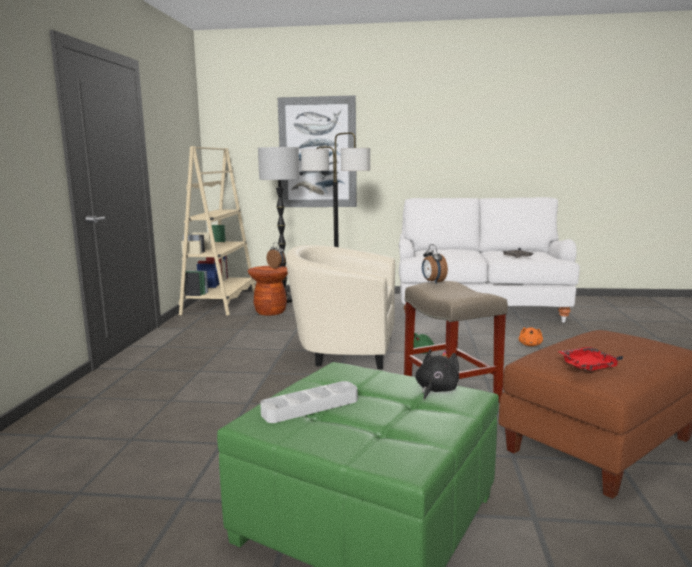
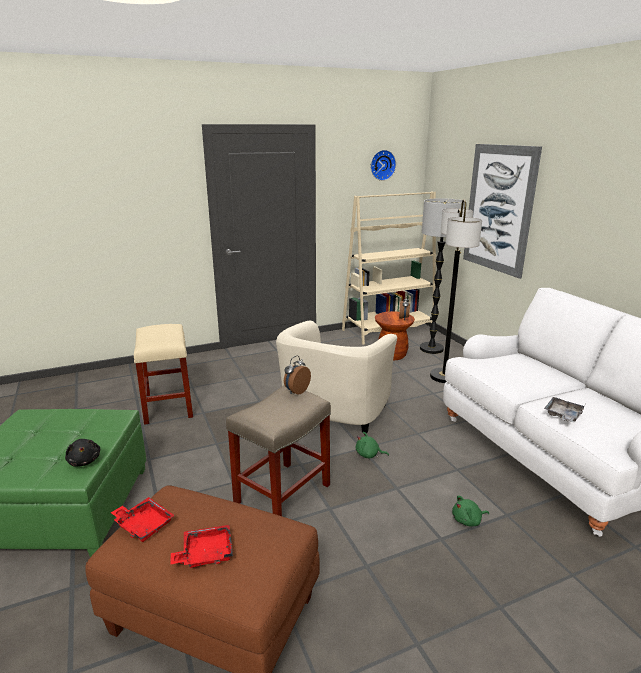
camera: 60 degrees right, 10 degrees up
(179, 119) = (382, 165): none -> wall clock
(196, 420) = (168, 406): none -> beige stool
(310, 407) = (47, 424): grey tray -> none
(343, 350) = (333, 415): beige armchair -> beige armchair turned 135 degrees counterclockwise
(436, 390) = (84, 461): black plush toy -> black plush toy turned 60 degrees clockwise
(530, 345) = (468, 520): orange plush toy -> green plush toy
(634, 351) = (205, 553): none -> red tray

